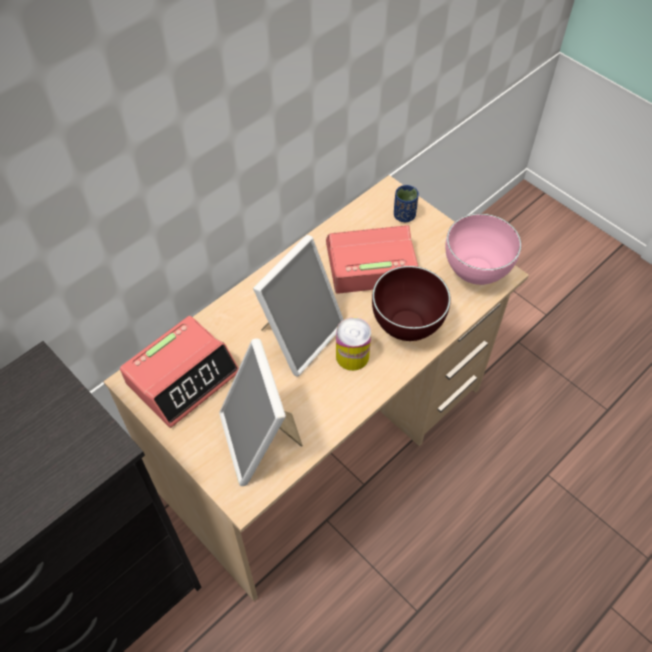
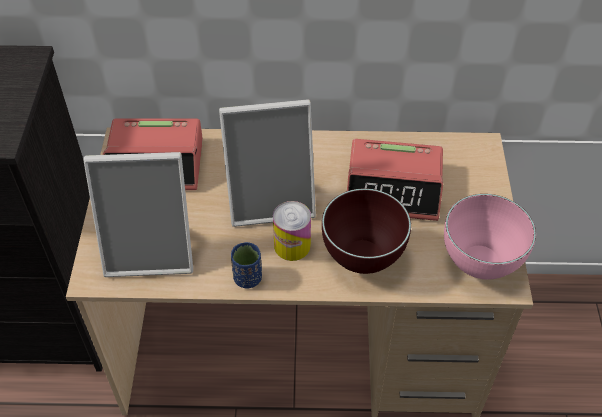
camera: 45 degrees right, 5 degrees down
(260, 441) = (152, 249): picture frame -> picture frame turned 120 degrees counterclockwise
(369, 264) = (393, 189): alarm clock -> alarm clock turned 150 degrees clockwise
(404, 215) = (472, 173): blue cup -> blue cup (247, 278)

